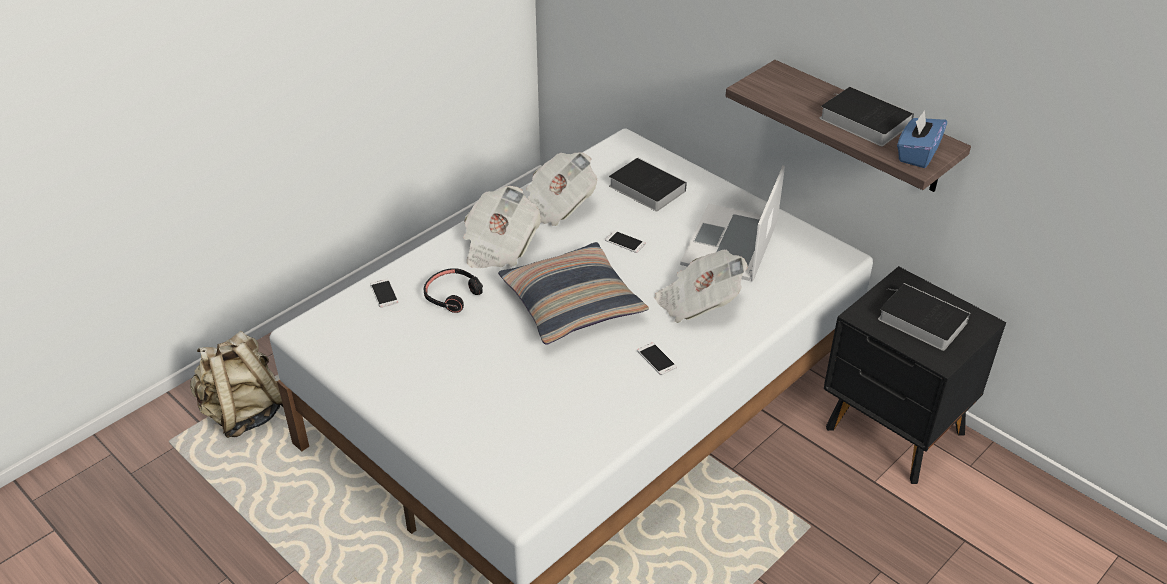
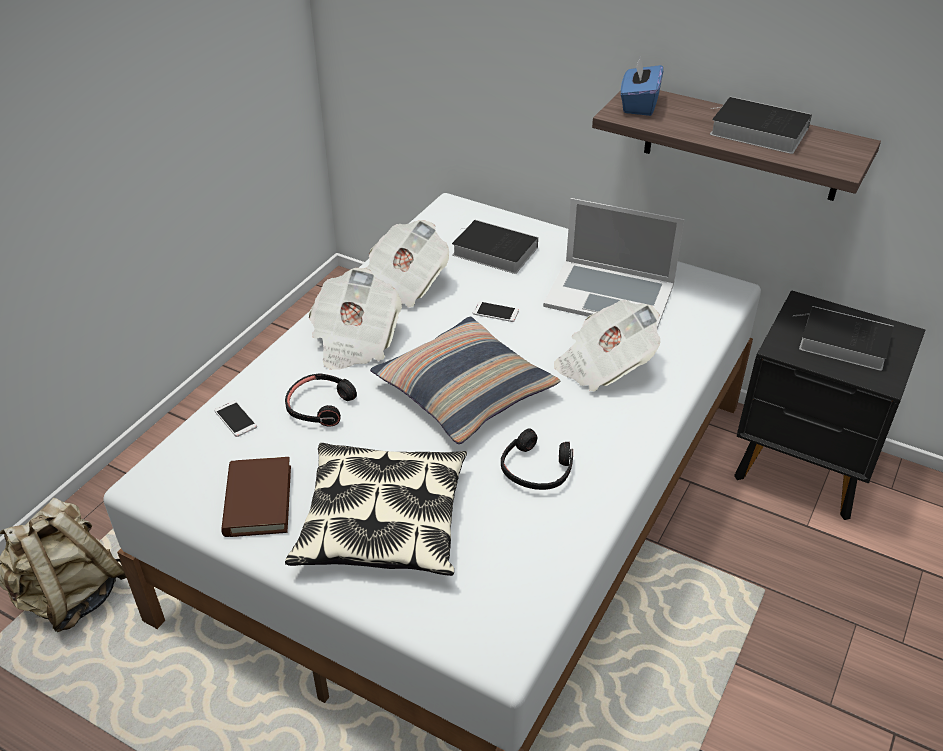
camera: 15 degrees left, 0 degrees up
(380, 359) = (258, 500): none -> brown book
(468, 393) = (382, 522): none -> pillow
(604, 377) = (536, 469): none -> black headphones
(656, 359) = (586, 437): phone -> none
(731, 243) = (610, 294): laptop -> laptop turned 75 degrees counterclockwise
(917, 154) = (833, 156): blue tissue box -> blue tissue box (639, 105)

